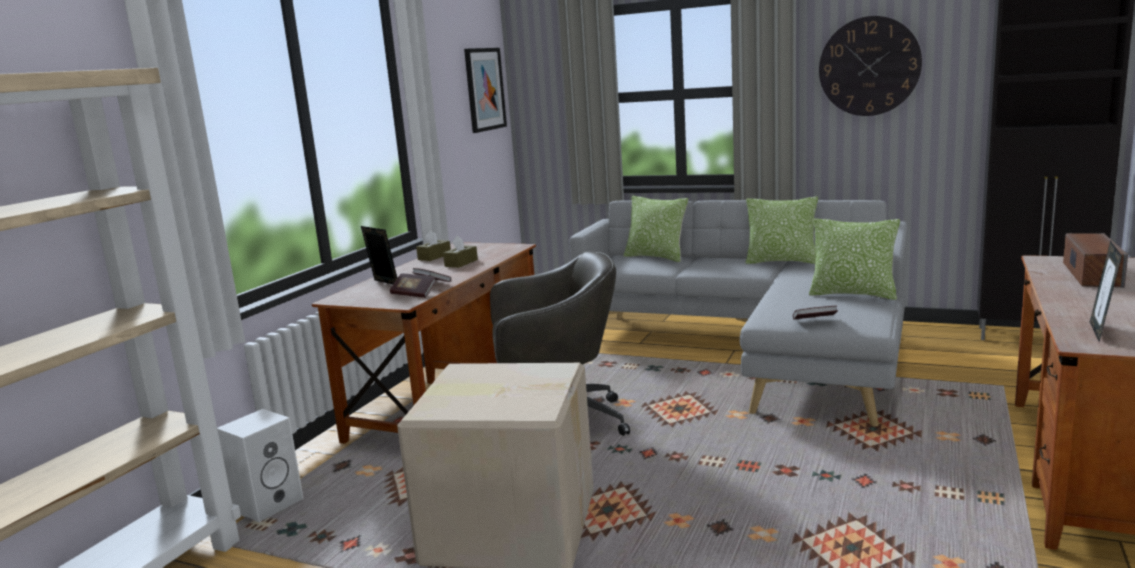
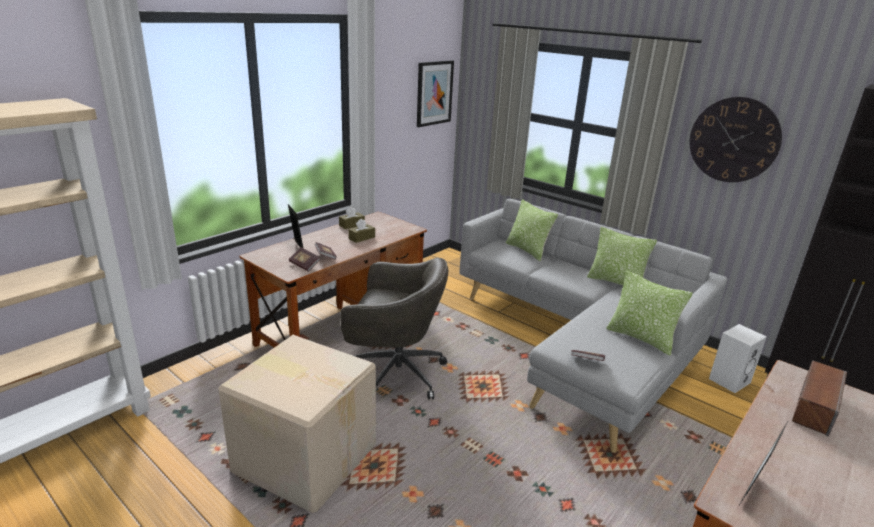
camera: 15 degrees right, 10 degrees up
(269, 504) = (183, 385): white speaker -> white speaker (729, 380)

